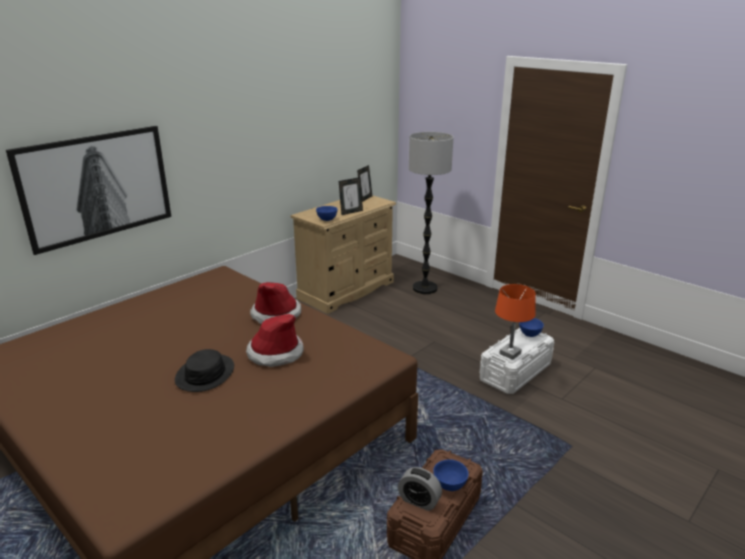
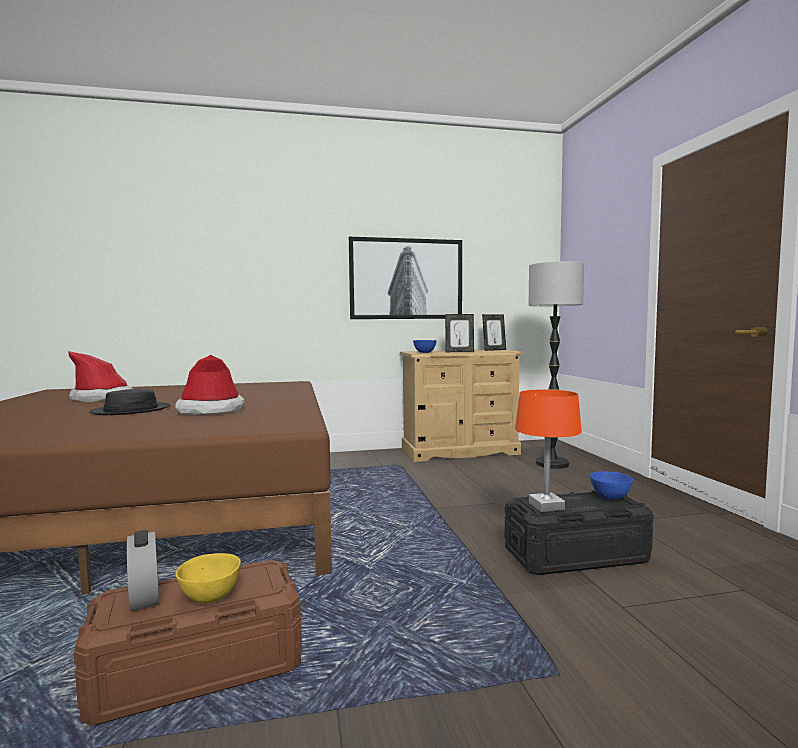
camera: 35 degrees right, 20 degrees down
(96, 186) = (195, 277): picture -> picture (406, 279)
(276, 315) = (274, 398): hat -> hat (102, 398)
(450, 486) = (209, 598): blue bowl -> yellow bowl
(515, 372) = (576, 555): white storage box -> black storage box

